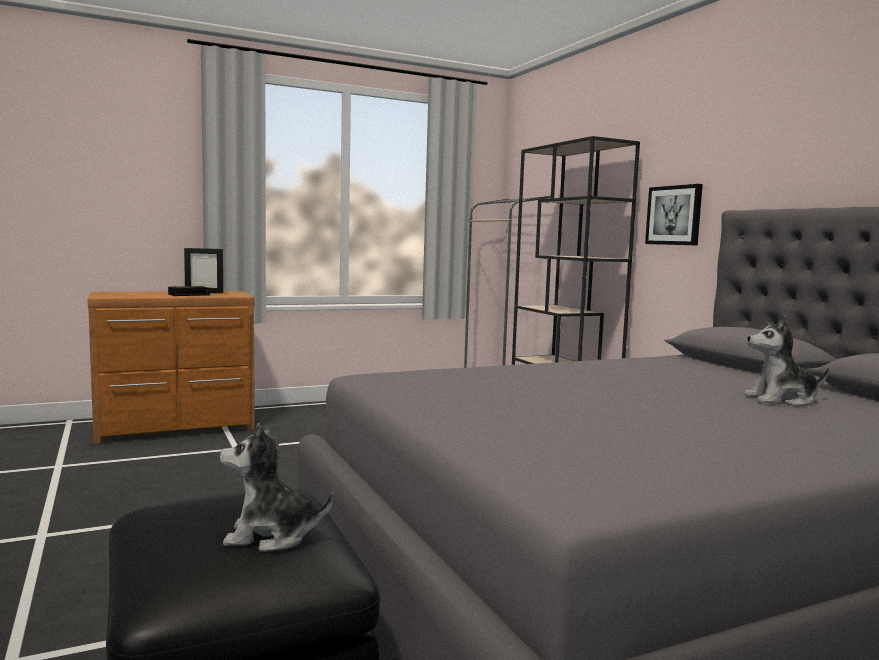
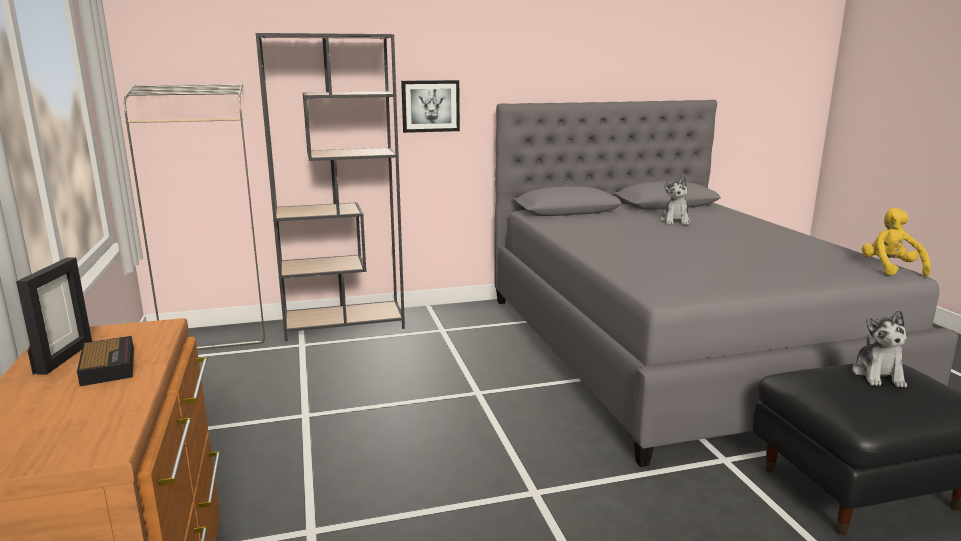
camera: 80 degrees left, 10 degrees up
(599, 496) = (890, 269): none -> yellow plush toy

